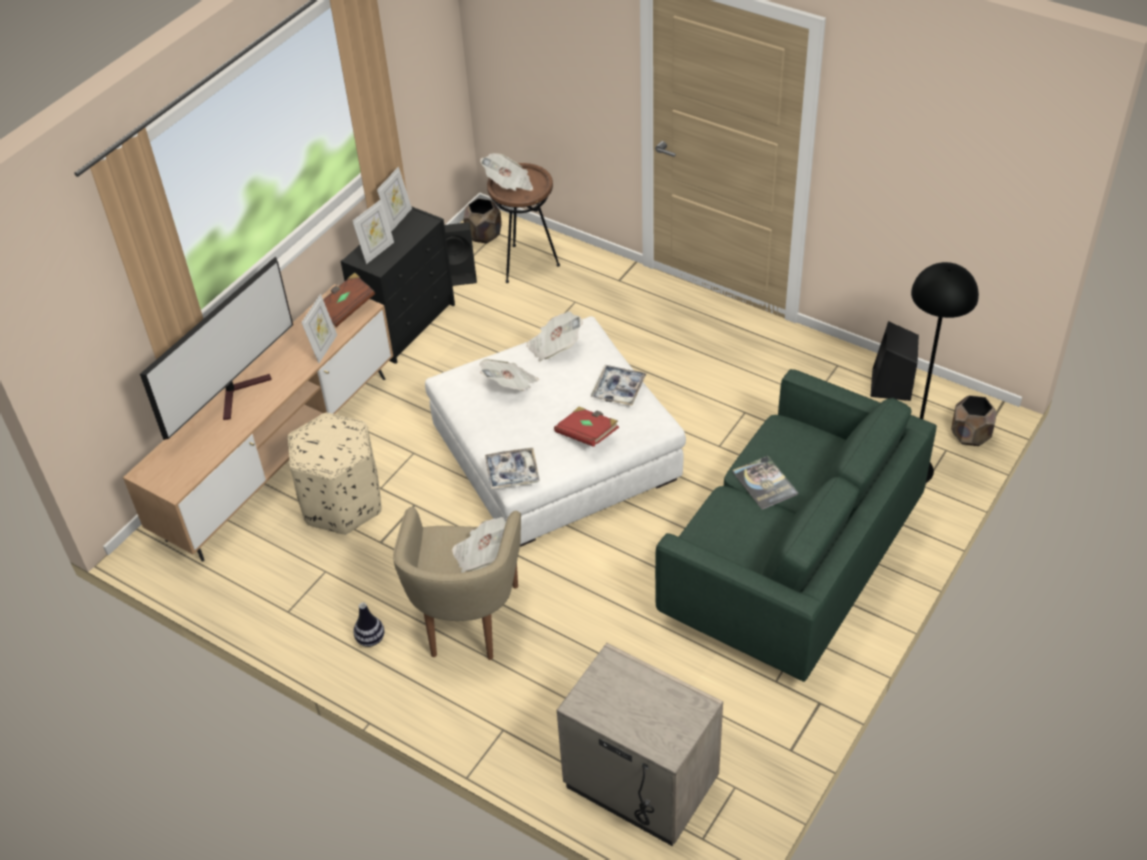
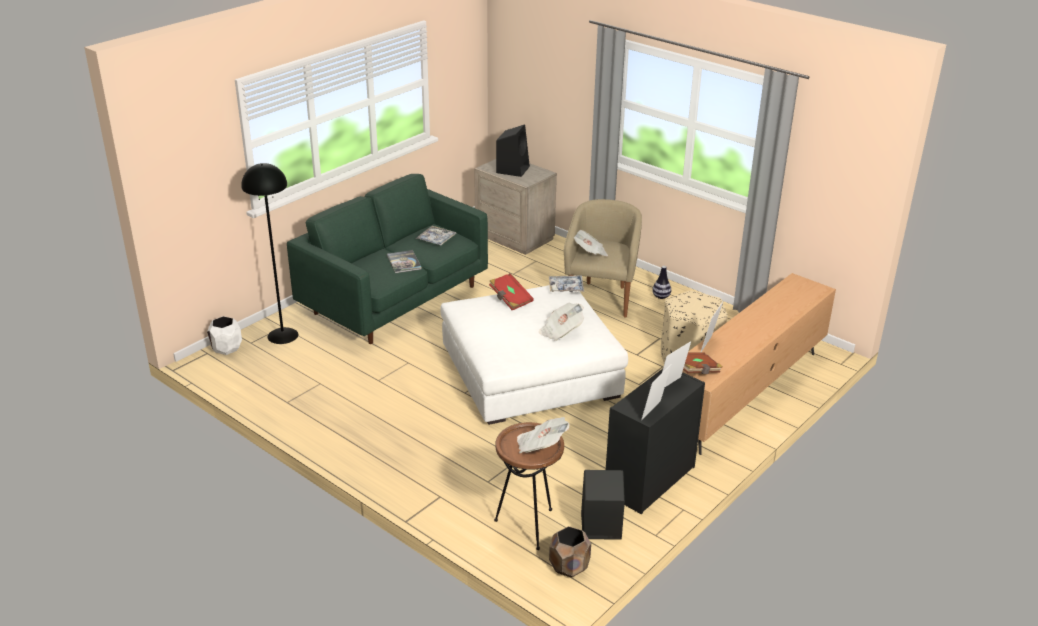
camera: 175 degrees left, 15 degrees down
(240, 392) = (769, 325): television -> none
(554, 347) = (522, 352): newspaper -> none
(618, 389) = (480, 321): tray -> tray (436, 239)
(891, 385) = (256, 383): black speaker -> black speaker (513, 169)
(970, 435) = (226, 348): brown planter -> white planter

